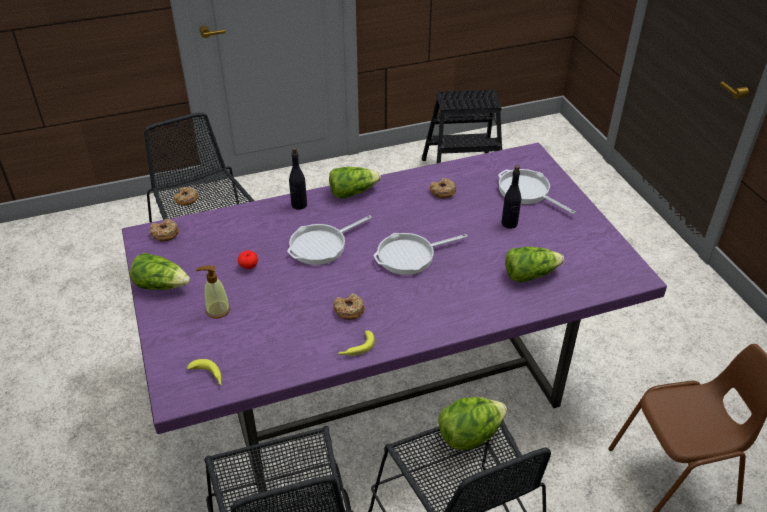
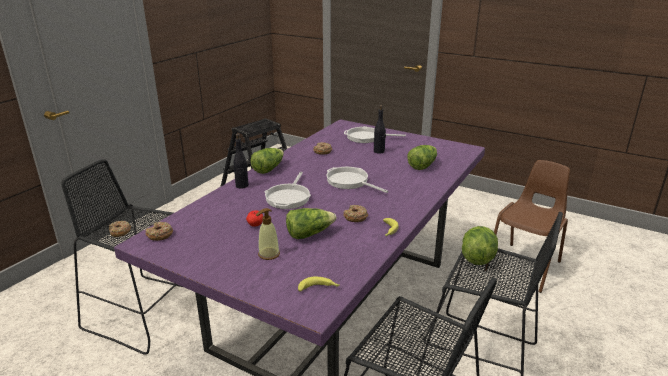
camera: 40 degrees left, 15 degrees down
(161, 285) = (202, 261): lettuce -> lettuce (309, 233)
(410, 256) = (349, 182): frying pan -> frying pan turned 105 degrees clockwise

